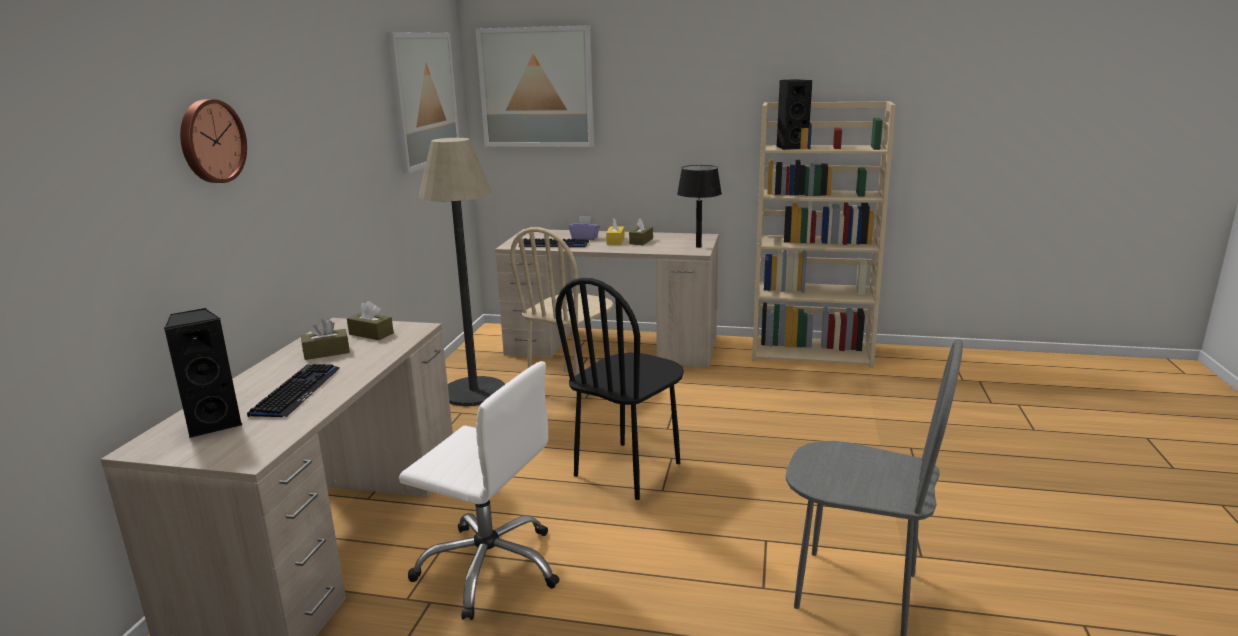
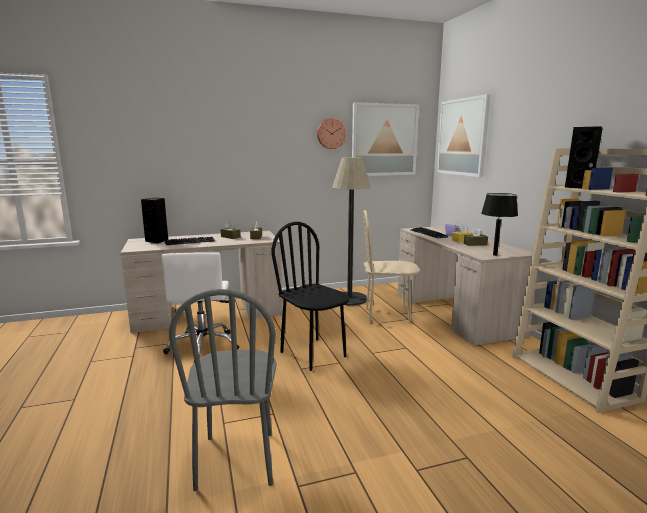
camera: 60 degrees right, 5 degrees down
(210, 141) = (210, 141): wall clock -> wall clock (331, 133)
(628, 469) = (313, 354): black chair -> black chair turned 45 degrees clockwise

